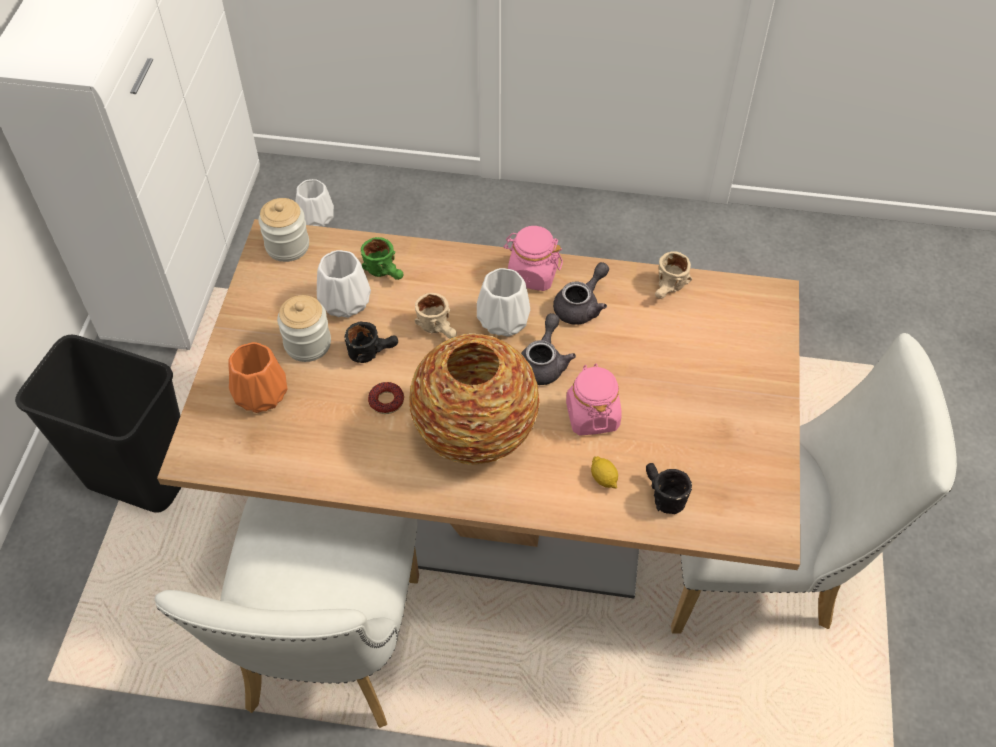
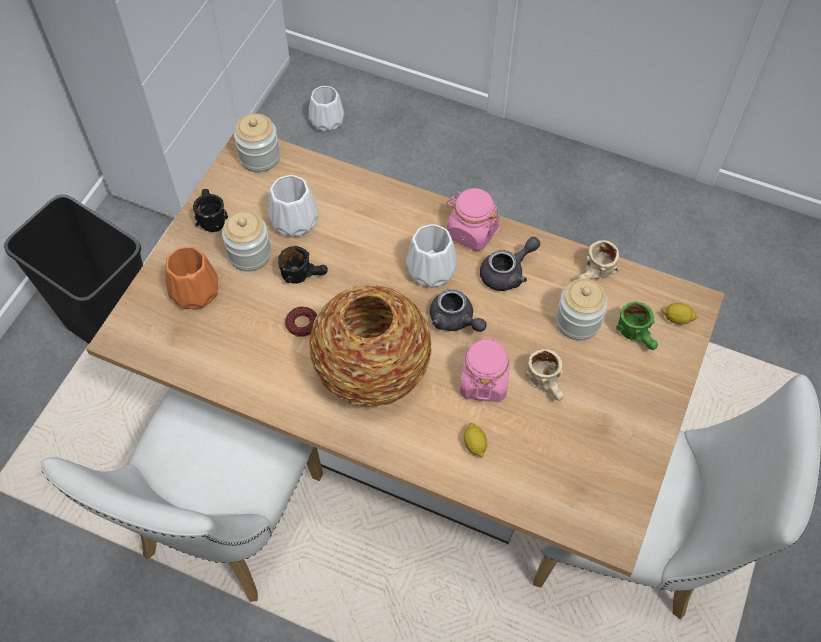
camera: 15 degrees right, 5 degrees up
(387, 272) = (340, 201): green mug -> green mug (638, 336)
(440, 329) = (371, 267): beige mug -> beige mug (548, 384)
(544, 363) = (455, 320): grey teapot -> grey teapot turned 105 degrees clockwise
(661, 495) = (522, 474): black mug -> black mug (209, 217)
(666, 337) = (578, 322): none -> jar
(761, 313) = (677, 319): none -> lemon

